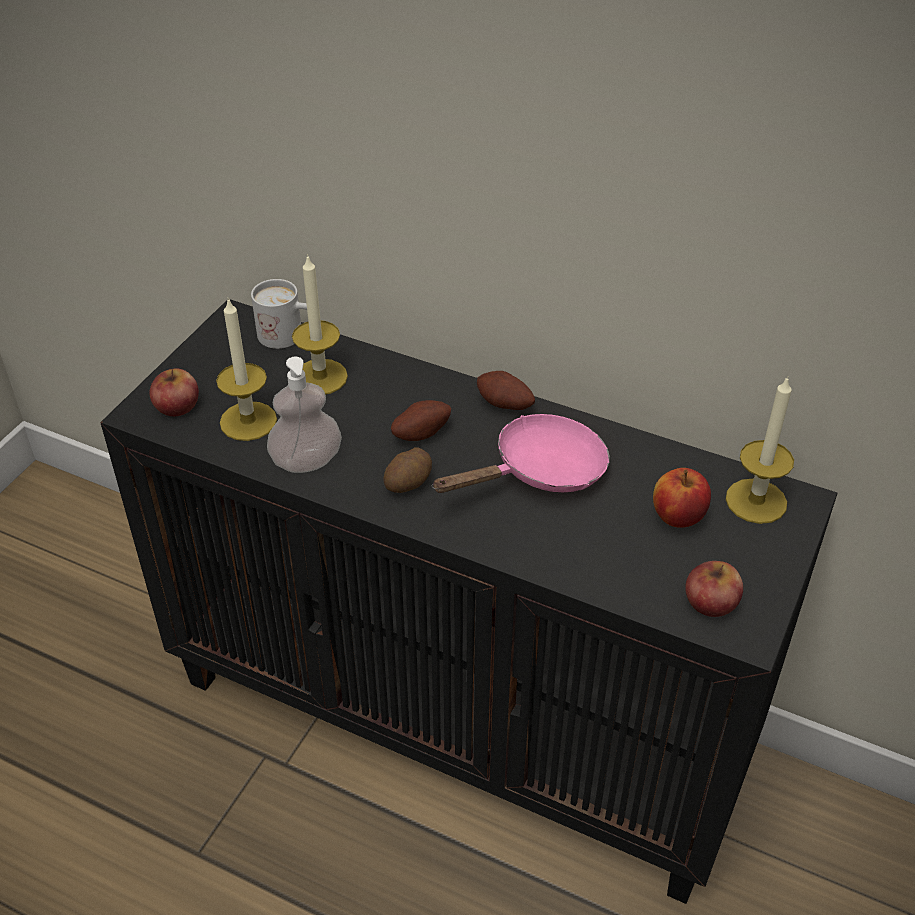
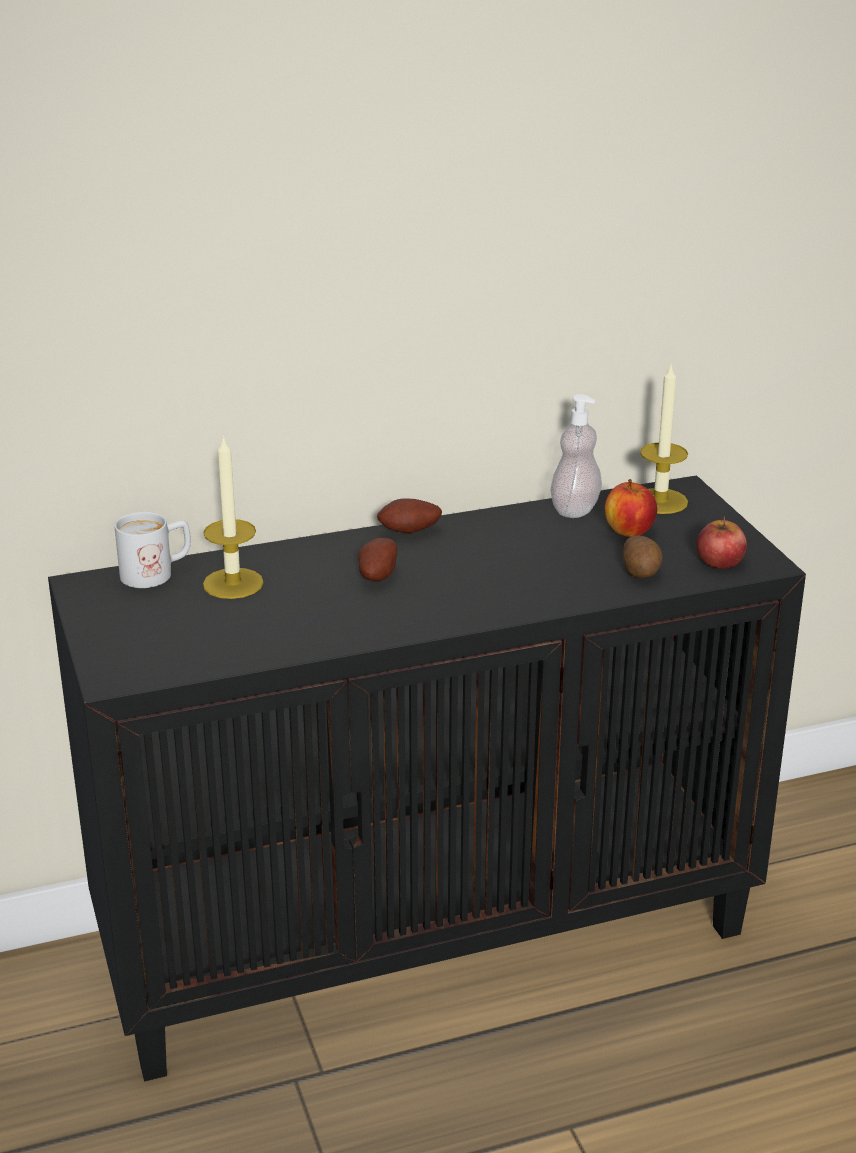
camera: 45 degrees left, 15 degrees down
(177, 405) = (138, 658): apple -> none
(248, 421) = (223, 636): candle -> none
(306, 461) = (319, 633): soap dispenser -> soap dispenser (575, 509)
(409, 483) = (421, 605): potato -> potato (641, 571)
(540, 471) = (501, 554): pink frying pan -> none

